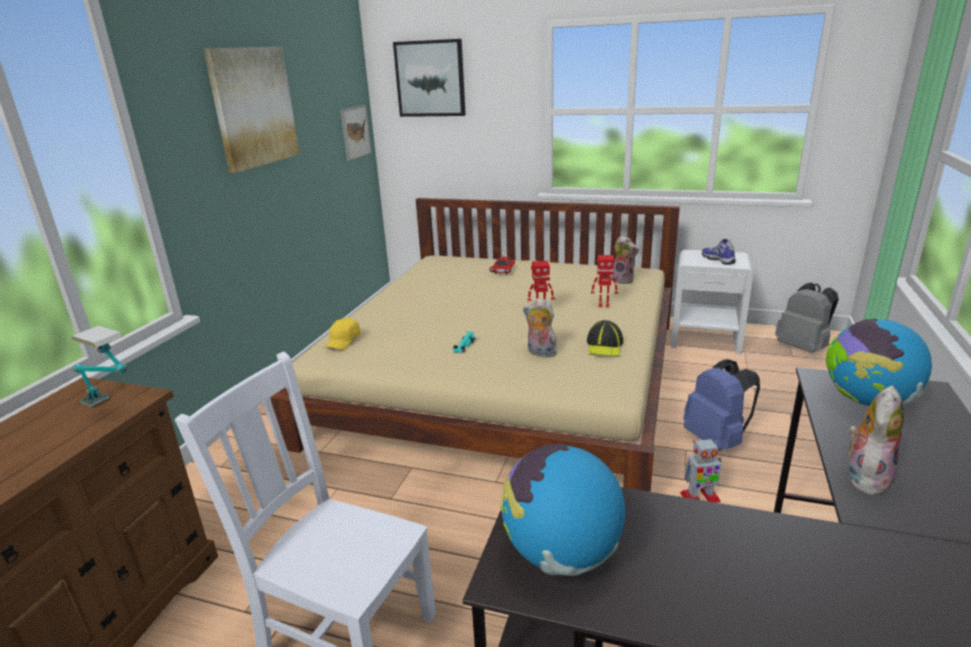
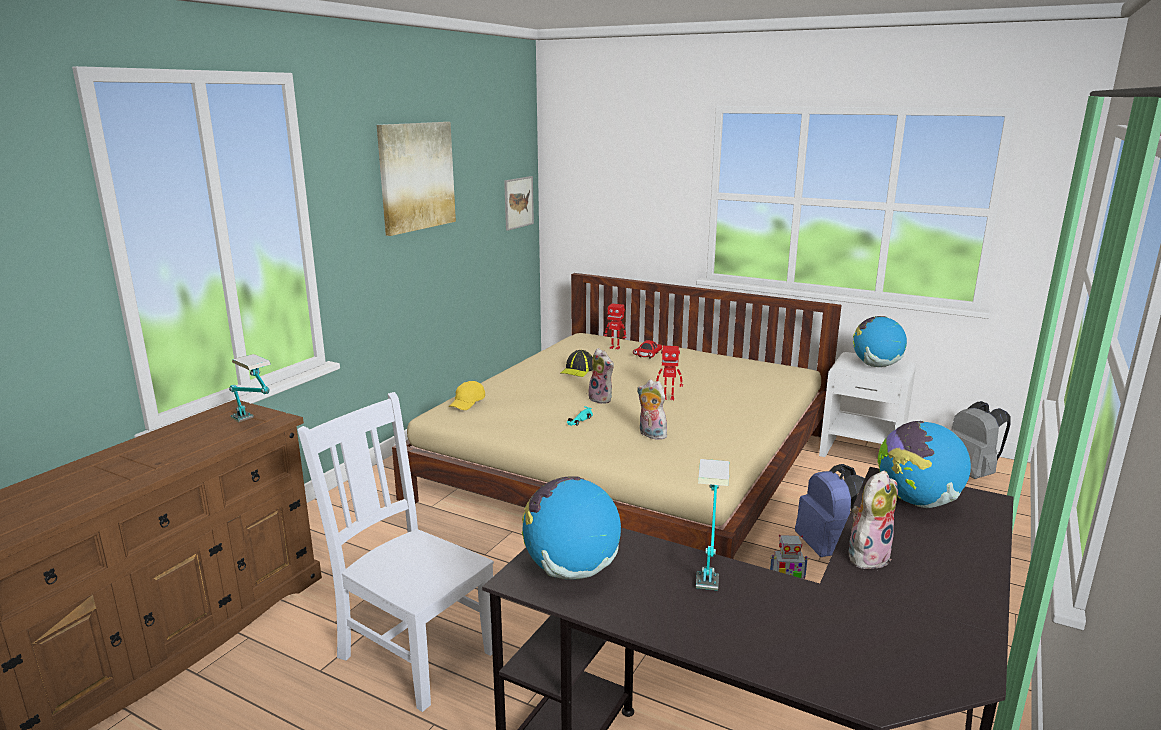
camera: 10 degrees right, 5 degrees down
(430, 78) = (598, 154): picture -> none
(603, 305) = (736, 398): toy robot -> toy robot (615, 348)
(605, 346) = (718, 436): cap -> cap (578, 370)
(623, 280) = (769, 377): plush toy -> plush toy (602, 399)
(708, 514) = (708, 562): none -> table lamp
(718, 260) = (876, 366): shoe -> globe

